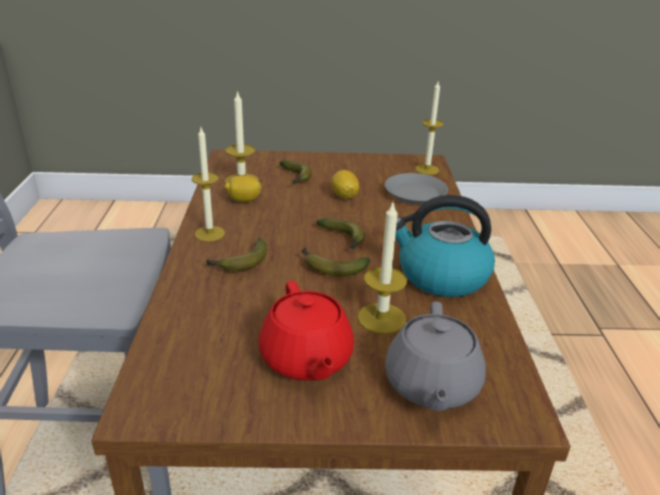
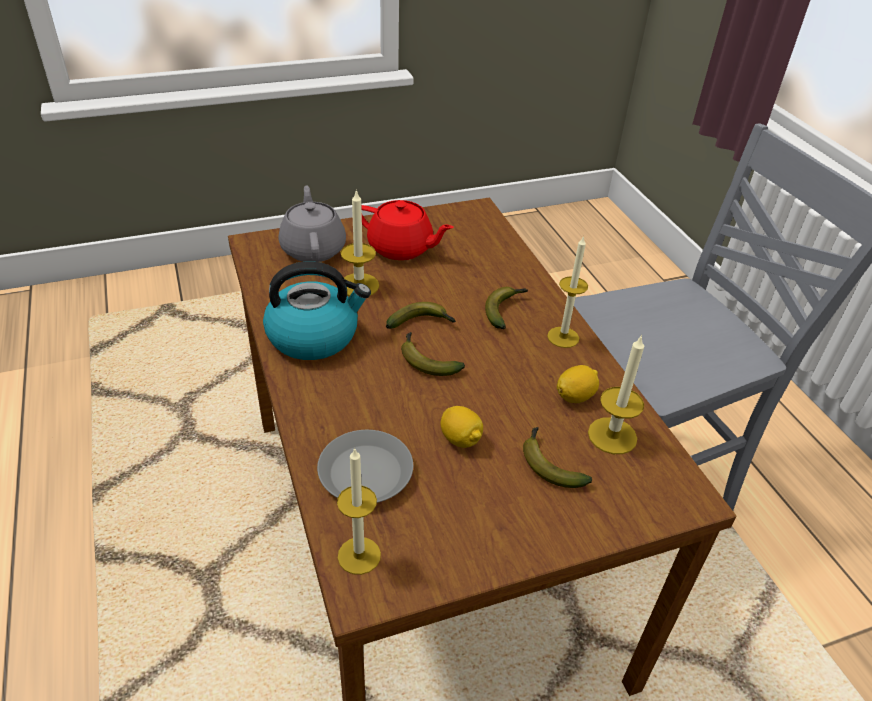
camera: 160 degrees right, 10 degrees up
(306, 359) = (401, 248): red teapot -> red teapot turned 150 degrees clockwise

